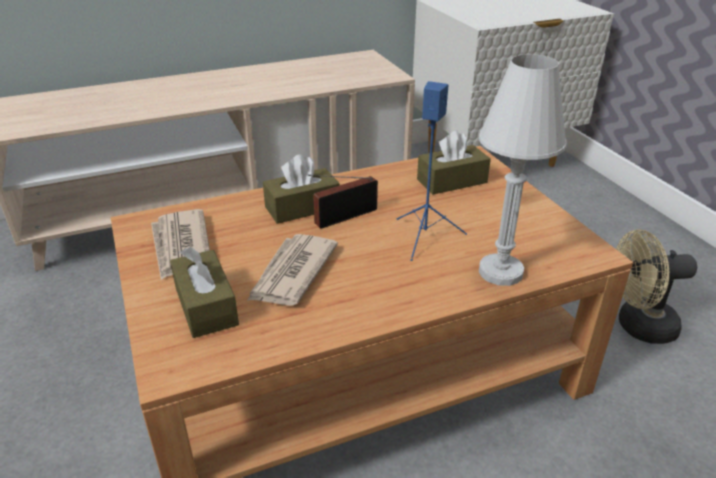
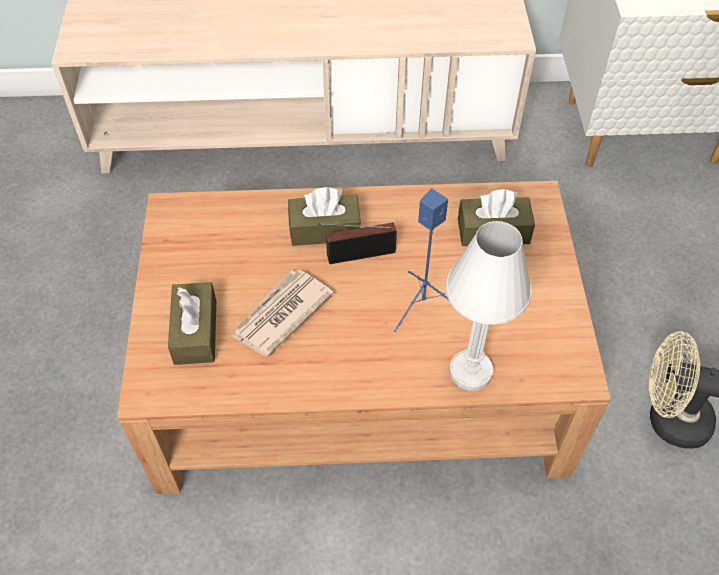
camera: 20 degrees right, 20 degrees up
(180, 246) = (197, 252): newspaper -> none

